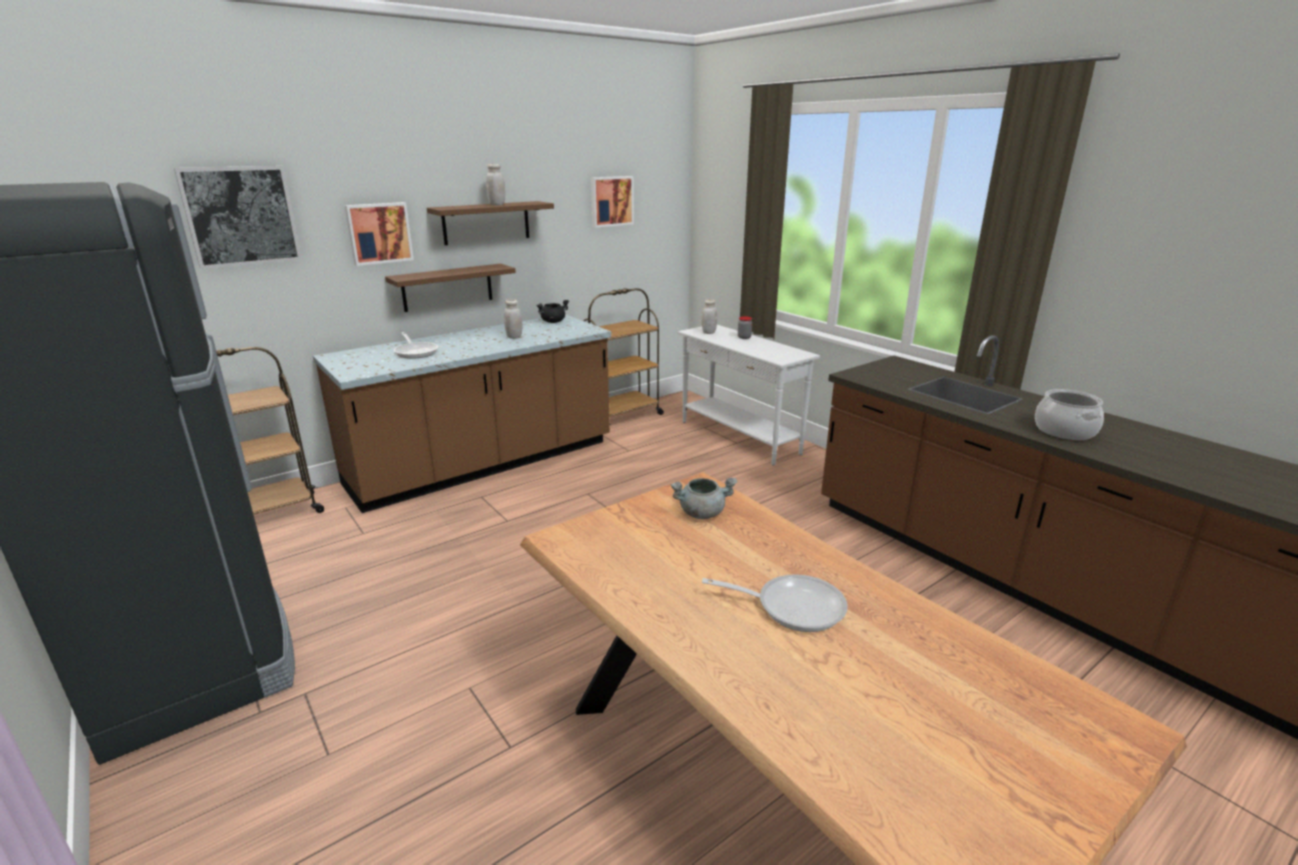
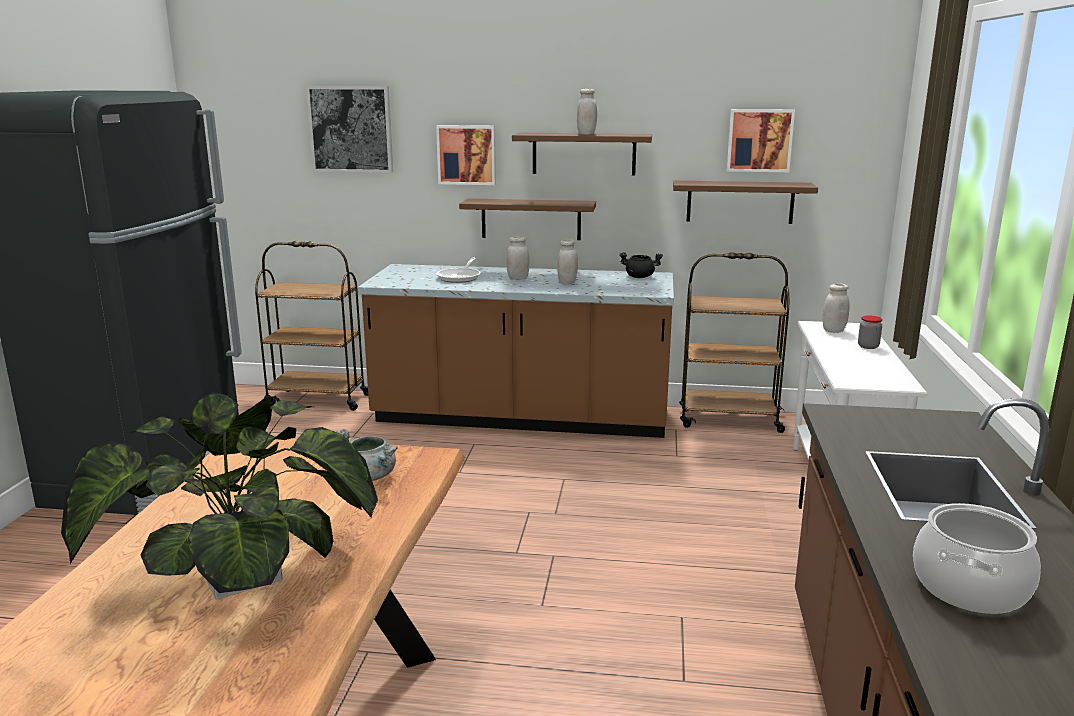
camera: 45 degrees right, 5 degrees down
(468, 342) = (518, 278): none -> white jar
(603, 250) = (740, 202): none -> brown shelf
(792, 606) = (241, 574): frying pan -> potted plant

